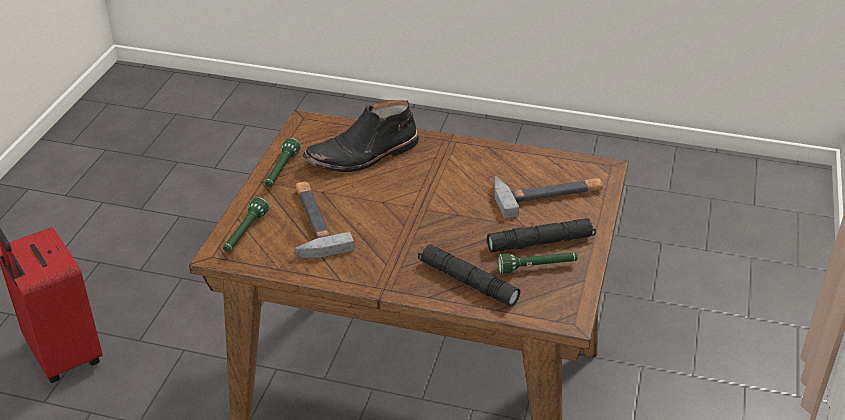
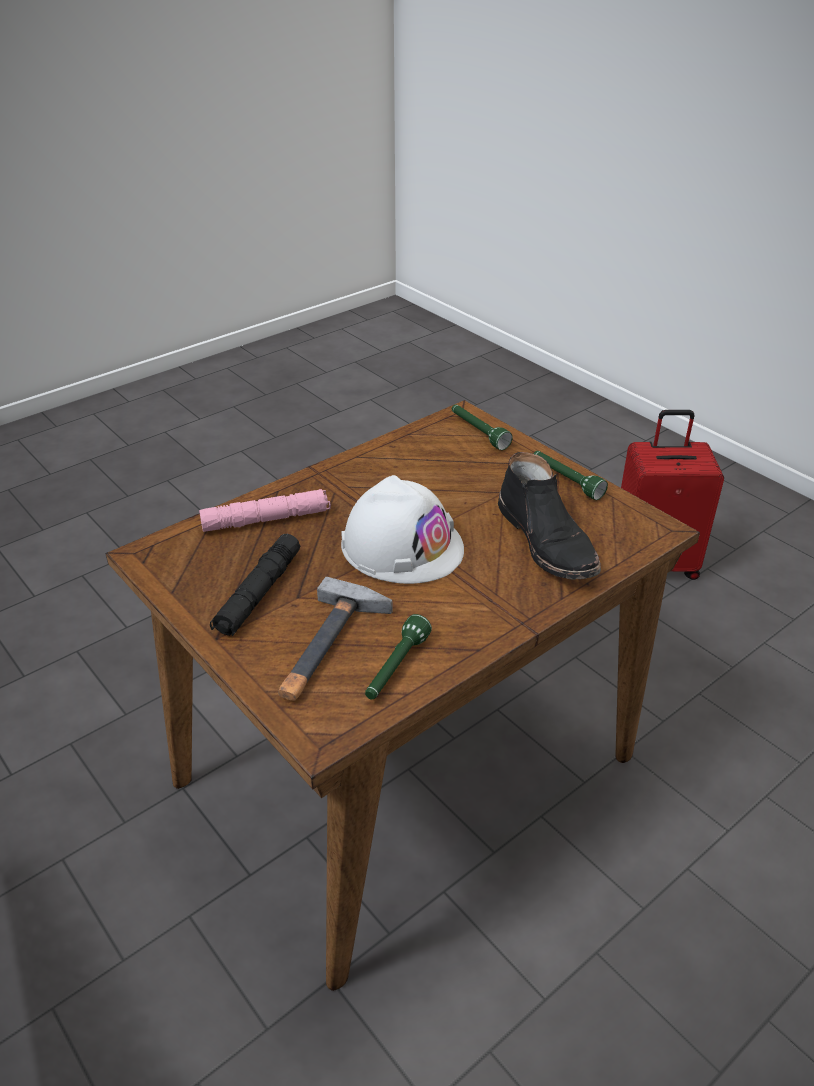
camera: 125 degrees right, 0 degrees up
(312, 222) = (457, 470): hammer -> none
(363, 155) = (548, 542): black boot -> black boot turned 150 degrees clockwise
(429, 208) = (402, 545): none -> white hard hat
(468, 282) = (266, 519): black flashlight -> pink flashlight
(537, 267) = (228, 571): green flashlight -> green flashlight (396, 668)

